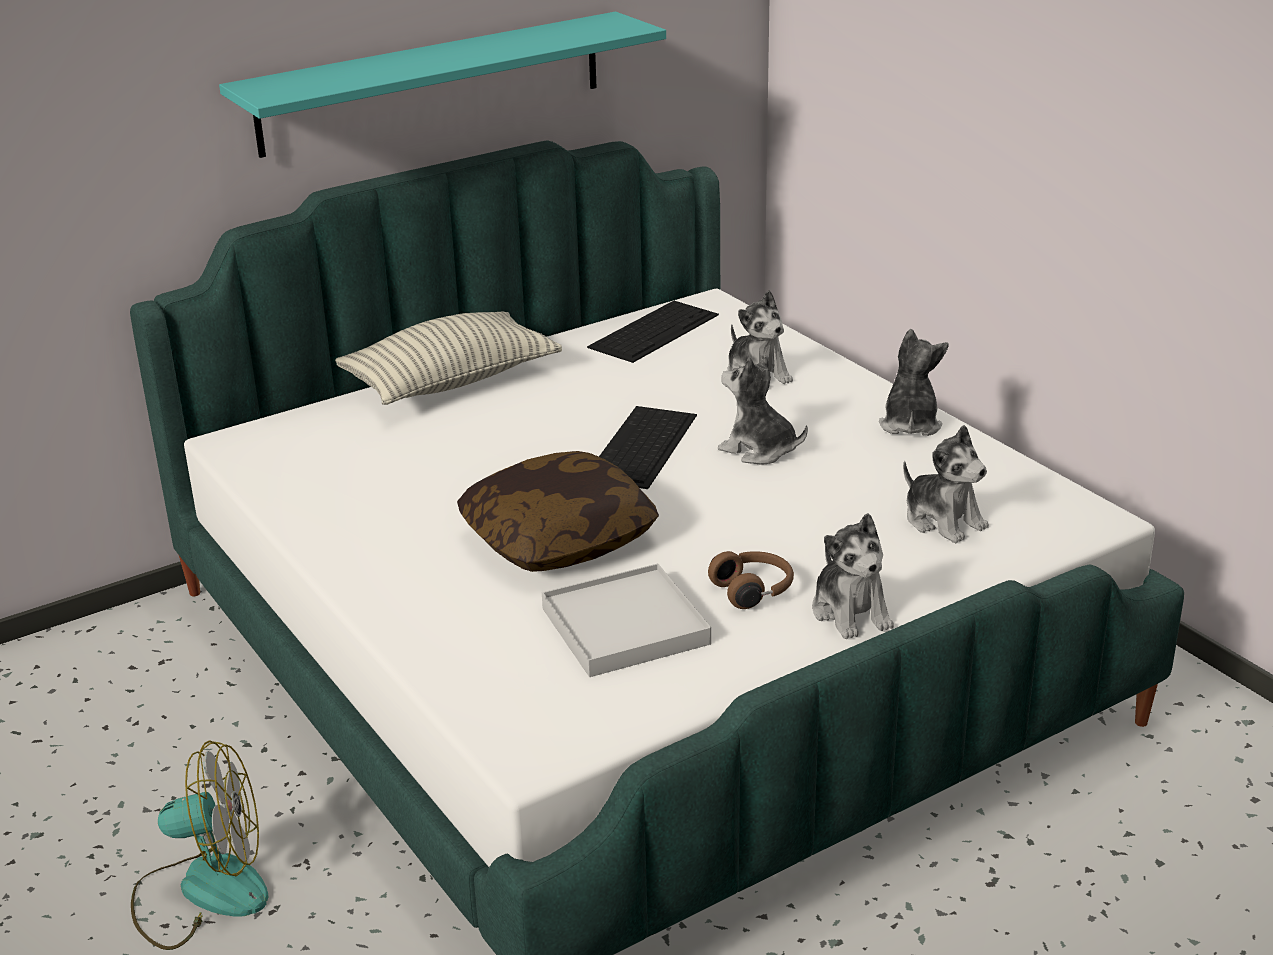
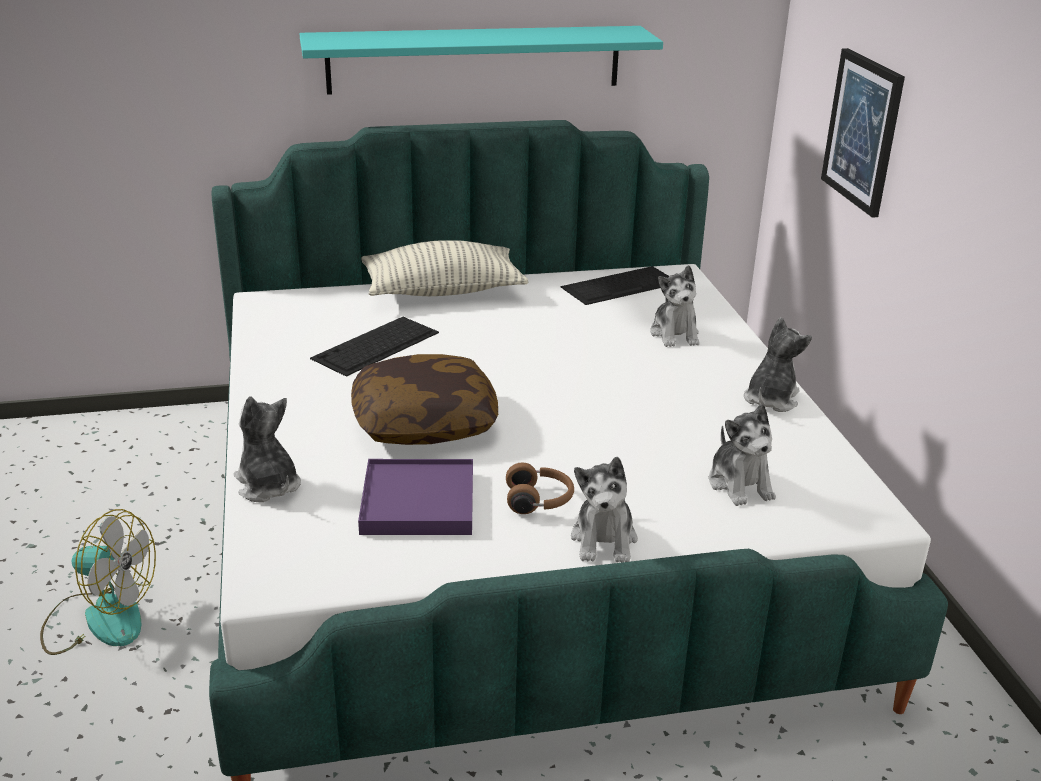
camera: 20 degrees right, 0 degrees up
(625, 626) = (418, 502): white tray -> purple tray
(642, 447) = (542, 368): keyboard -> keyboard (375, 346)
(759, 450) = (631, 391): plush toy -> plush toy (268, 485)
(916, 102) = (862, 131): none -> picture

